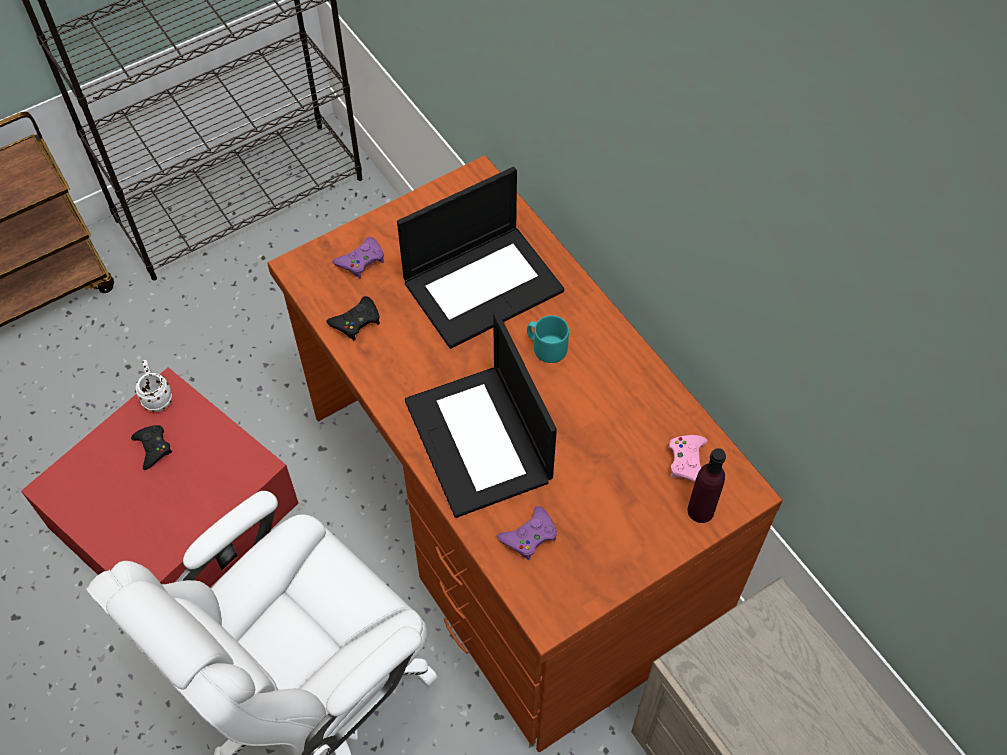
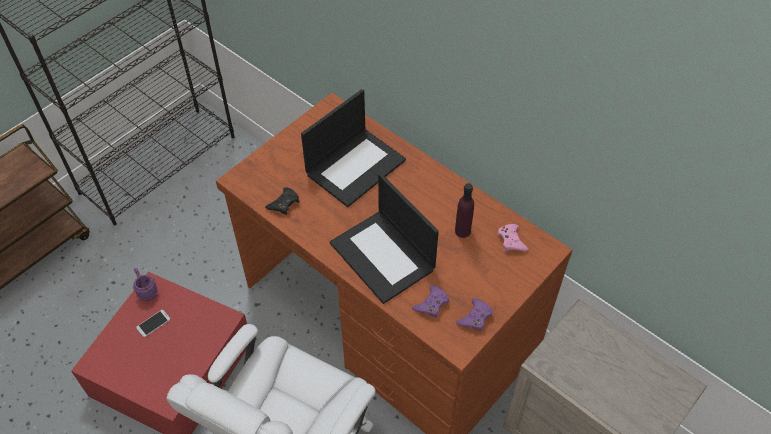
camera: 15 degrees left, 5 degrees down
(153, 448) = (153, 323): black game controller -> phone
(157, 397) = (146, 291): white mug -> purple mug
(361, 260) = (275, 168): purple game controller -> purple game controller (475, 317)
(546, 347) = (405, 194): turquoise mug -> none
(700, 510) = (527, 266): purple bottle -> purple bottle (462, 231)

